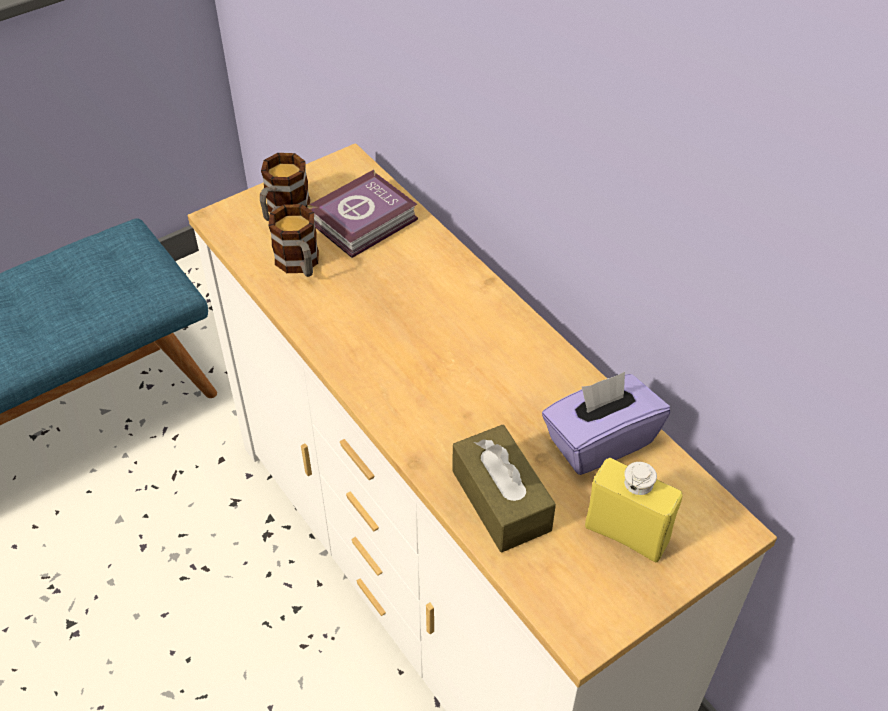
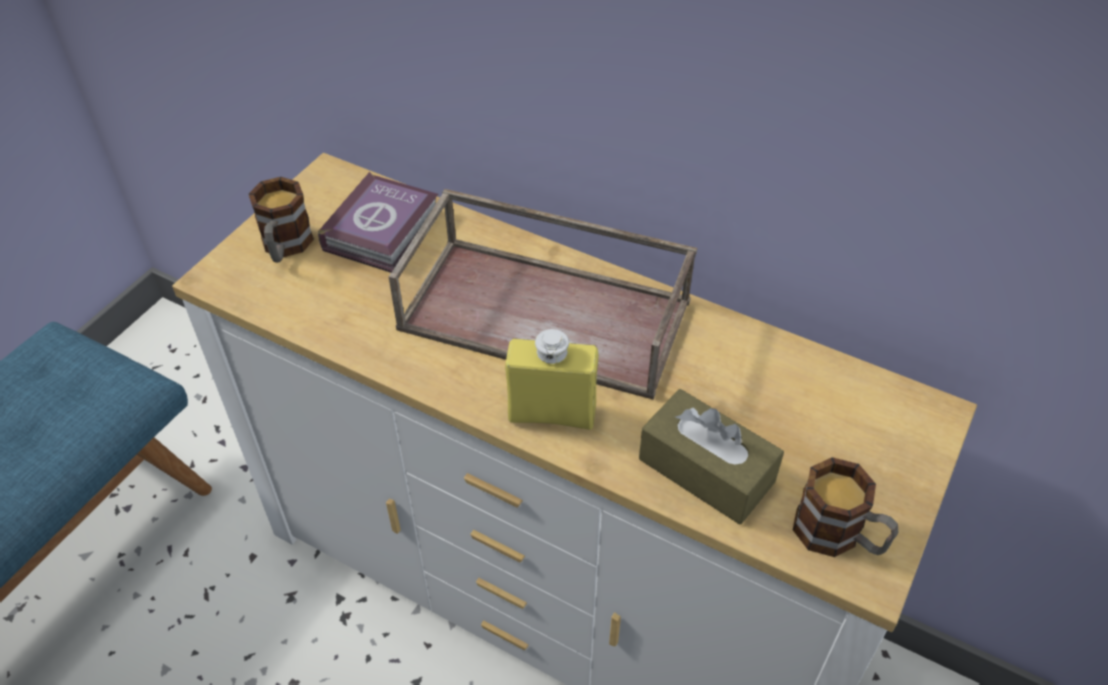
camera: 25 degrees left, 0 degrees up
(300, 264) = (339, 298): mug -> mug (838, 536)
(453, 331) = (548, 314): none -> brown tray
(599, 441) = (762, 373): purple tissue box -> none
(626, 534) = (846, 456): yellow bottle -> yellow bottle (552, 414)

